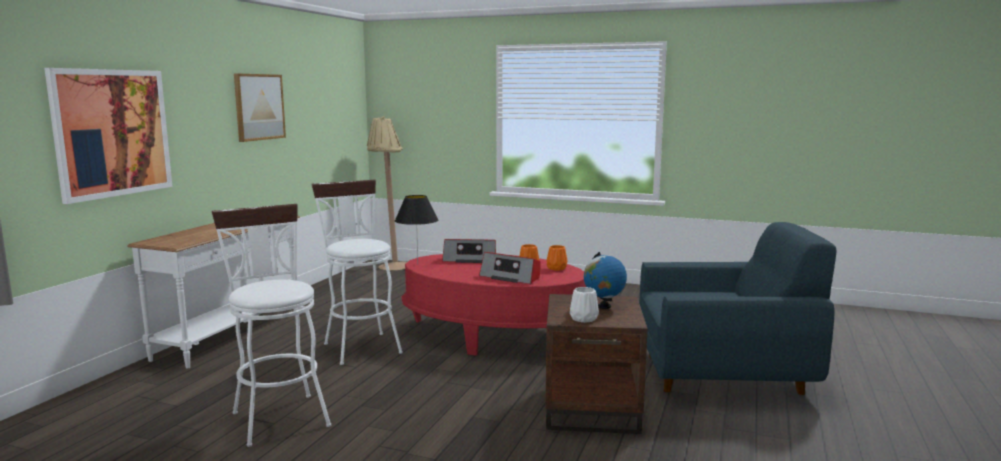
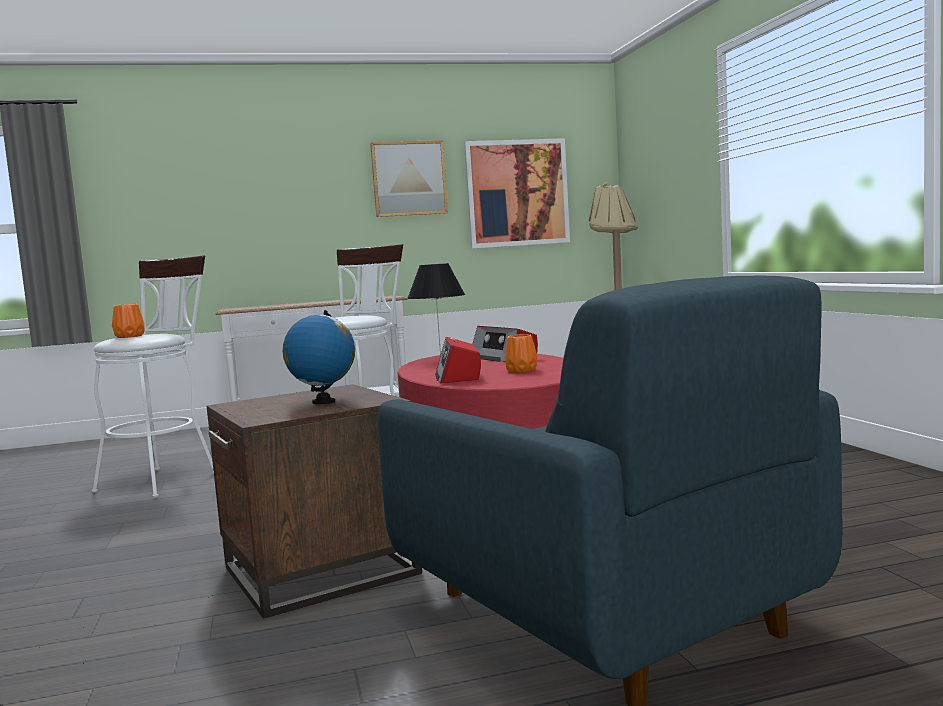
camera: 55 degrees right, 5 degrees down
(112, 133) = (212, 205): picture -> picture (517, 193)
(556, 268) = (544, 375): orange vase -> orange vase (129, 336)
(583, 319) = (248, 407): white vase -> none

